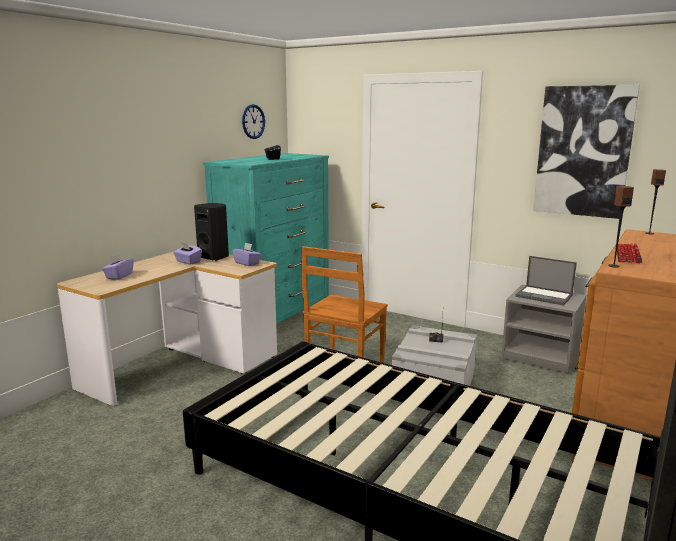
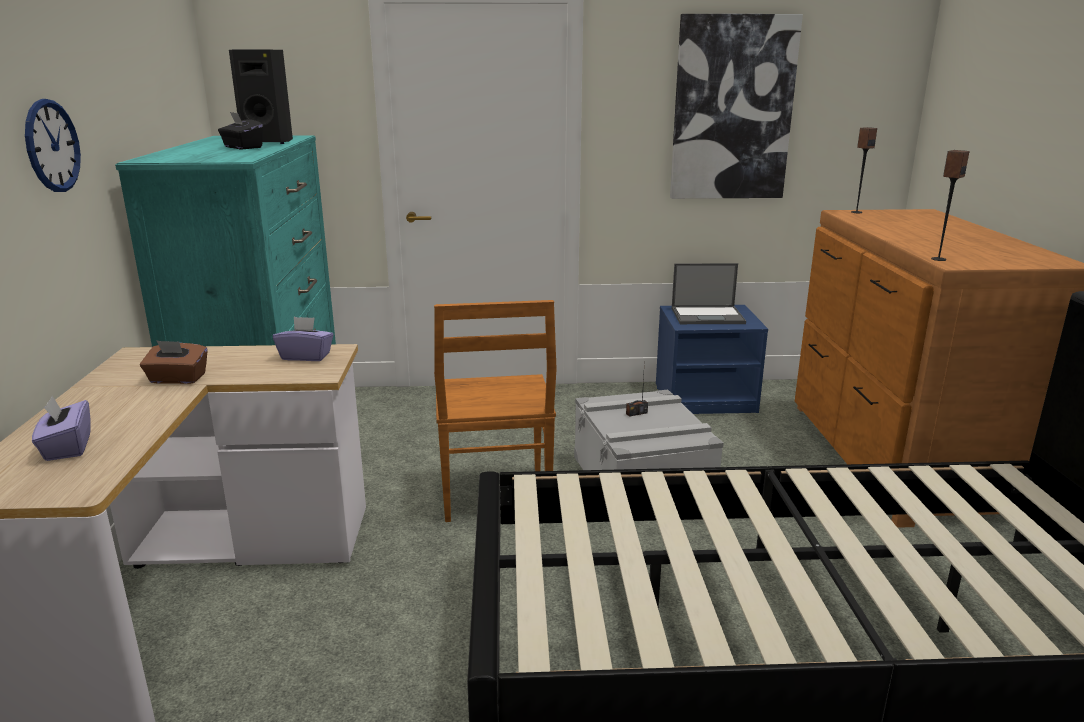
camera: 35 degrees left, 5 degrees up
(188, 262) = (177, 379): purple tissue box -> brown tissue box
(214, 257) = (217, 358): black speaker -> black speaker (269, 142)
(253, 121) = (164, 74): wall clock -> wall clock (52, 146)
(541, 356) = (705, 398): grey nightstand -> blue nightstand
(627, 255) = (912, 243): keyboard -> none

